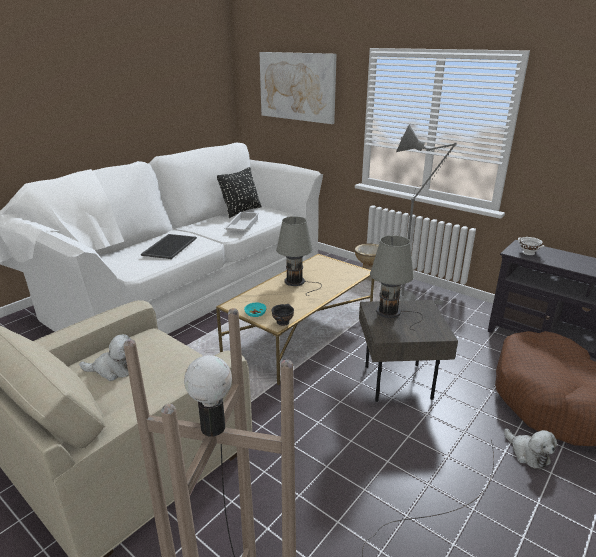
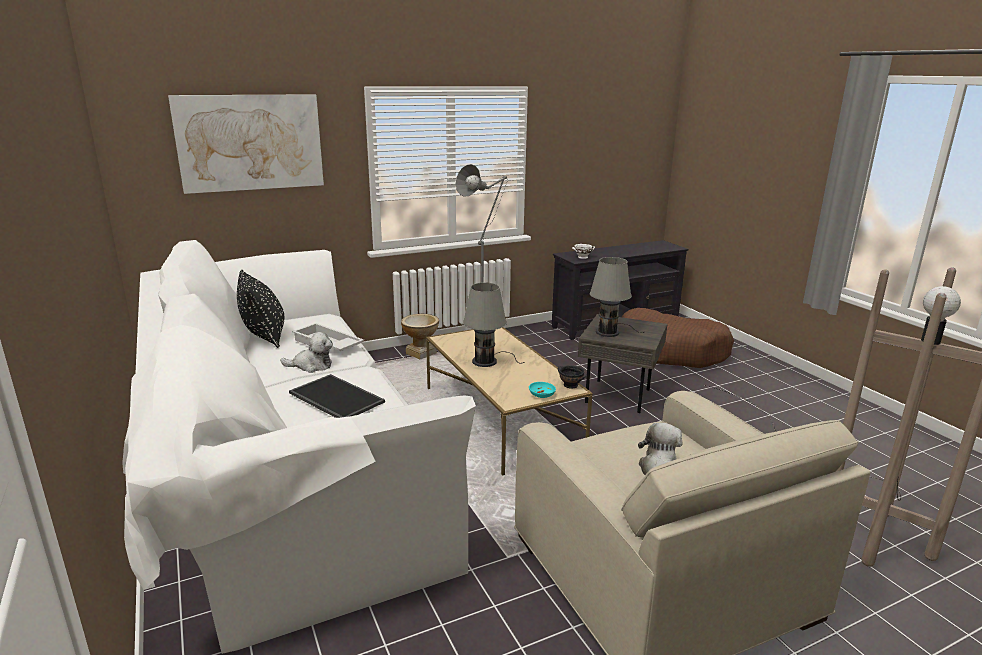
camera: 65 degrees left, 5 degrees down
(528, 454) = (723, 379): plush toy -> plush toy (311, 366)

